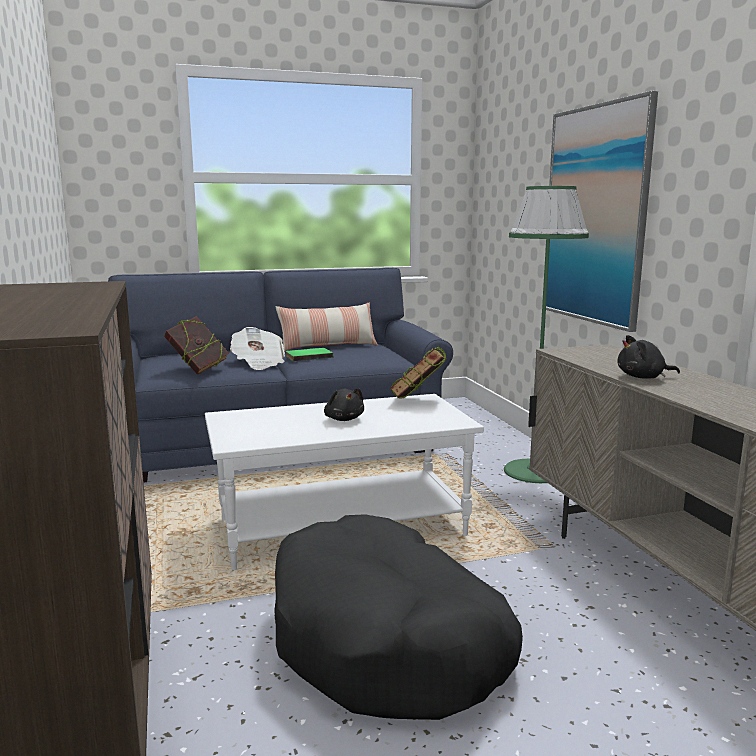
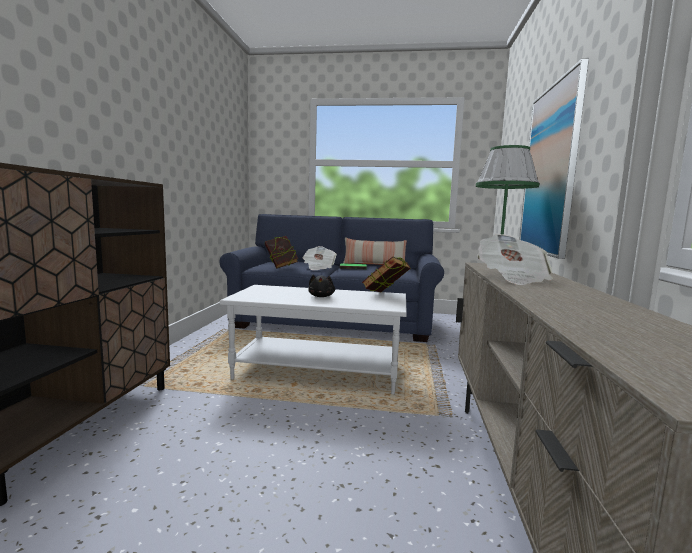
camera: 25 degrees right, 5 degrees down
(387, 640) = (266, 442): black dog bed -> none
(643, 377) = (512, 278): black plush toy -> newspaper

